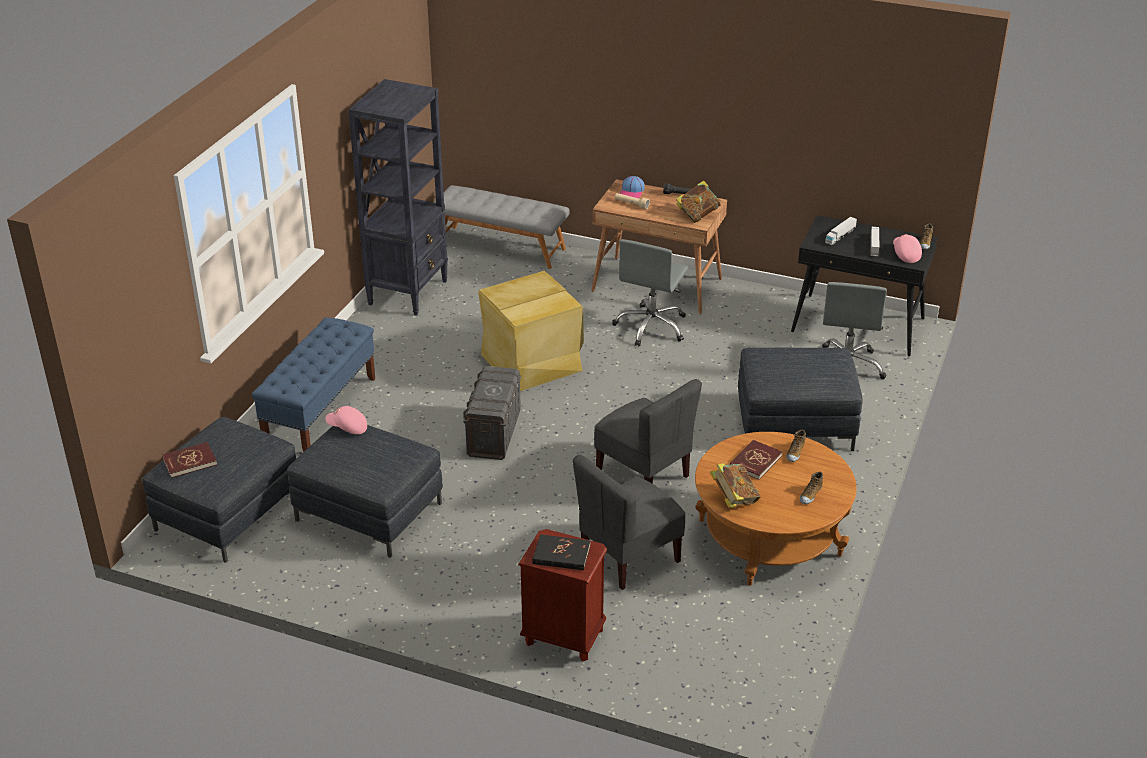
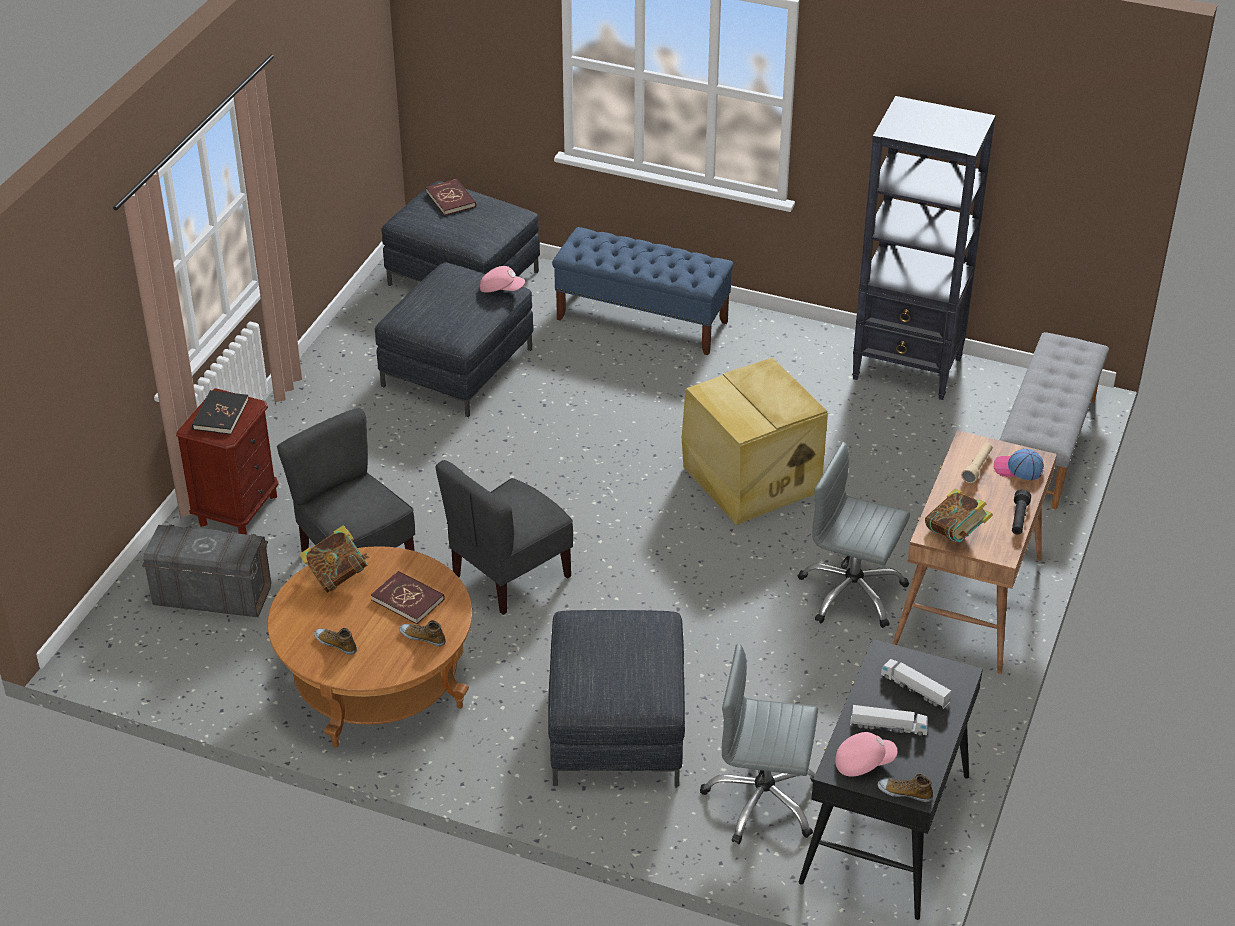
camera: 90 degrees right, 5 degrees up
(347, 428) = (501, 289): pink cap -> pink cap turned 90 degrees clockwise
(493, 433) = (597, 451): grey storage box -> grey storage box (212, 596)

